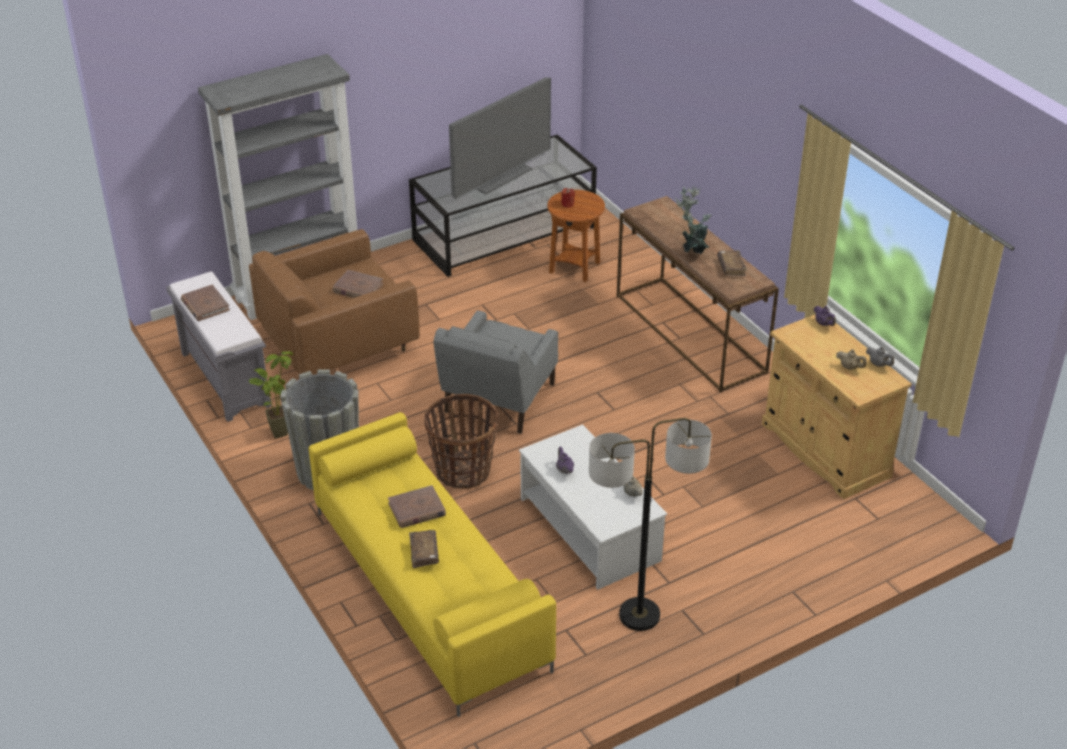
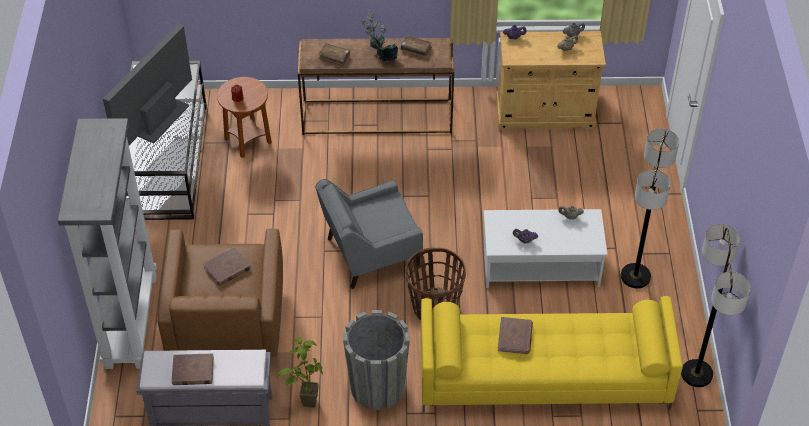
camera: 60 degrees left, 10 degrees up
(424, 552) = (562, 351): brown book -> brown book (334, 57)
(498, 175) = (158, 119): television -> television turned 135 degrees counterclockwise
(498, 400) = (370, 254): grey armchair -> grey armchair turned 105 degrees clockwise
(530, 723) = (696, 374): none -> floor lamp

